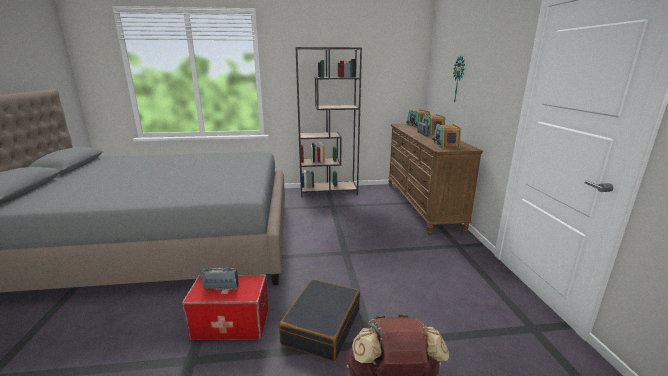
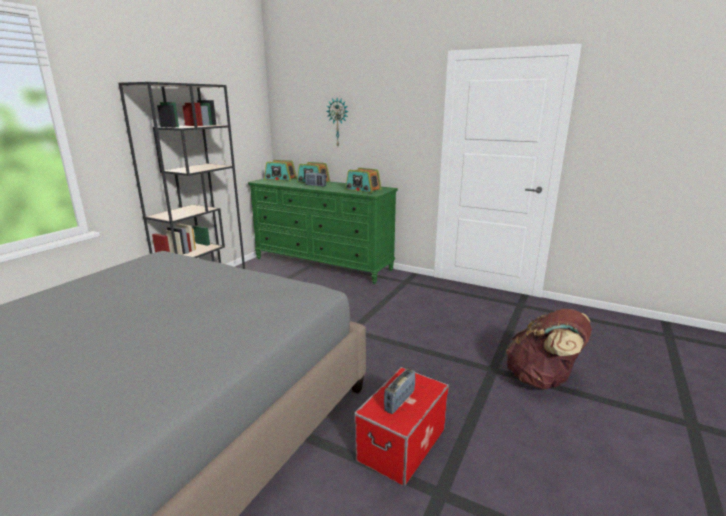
camera: 55 degrees left, 0 degrees up
(321, 326) = (453, 386): black suitcase -> none
(422, 205) = (323, 264): brown dresser -> green dresser

